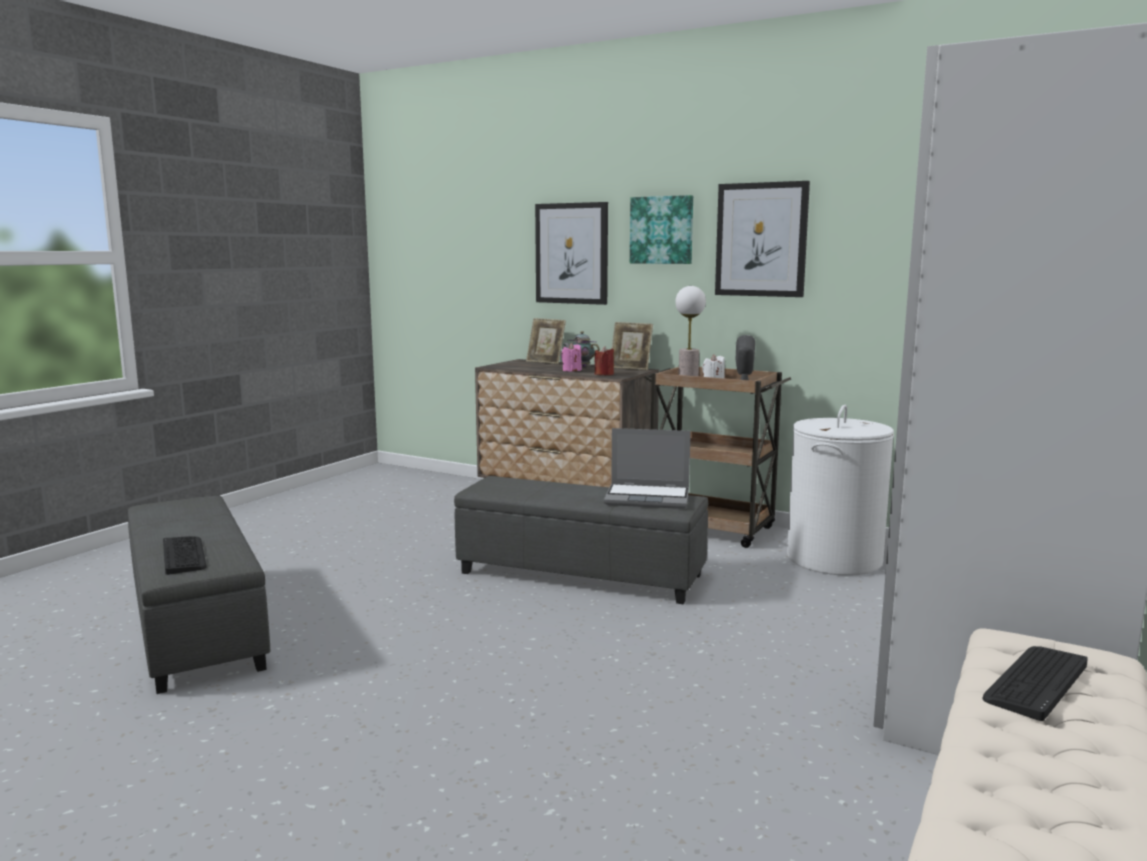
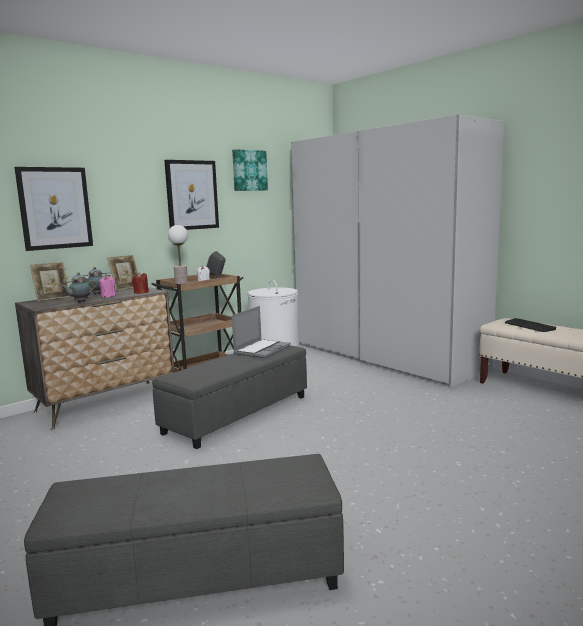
camera: 70 degrees left, 0 degrees up
(184, 555) = (263, 484): keyboard -> none
(528, 369) = (80, 302): none -> teapot
(662, 230) = (128, 189): picture -> picture (249, 170)

